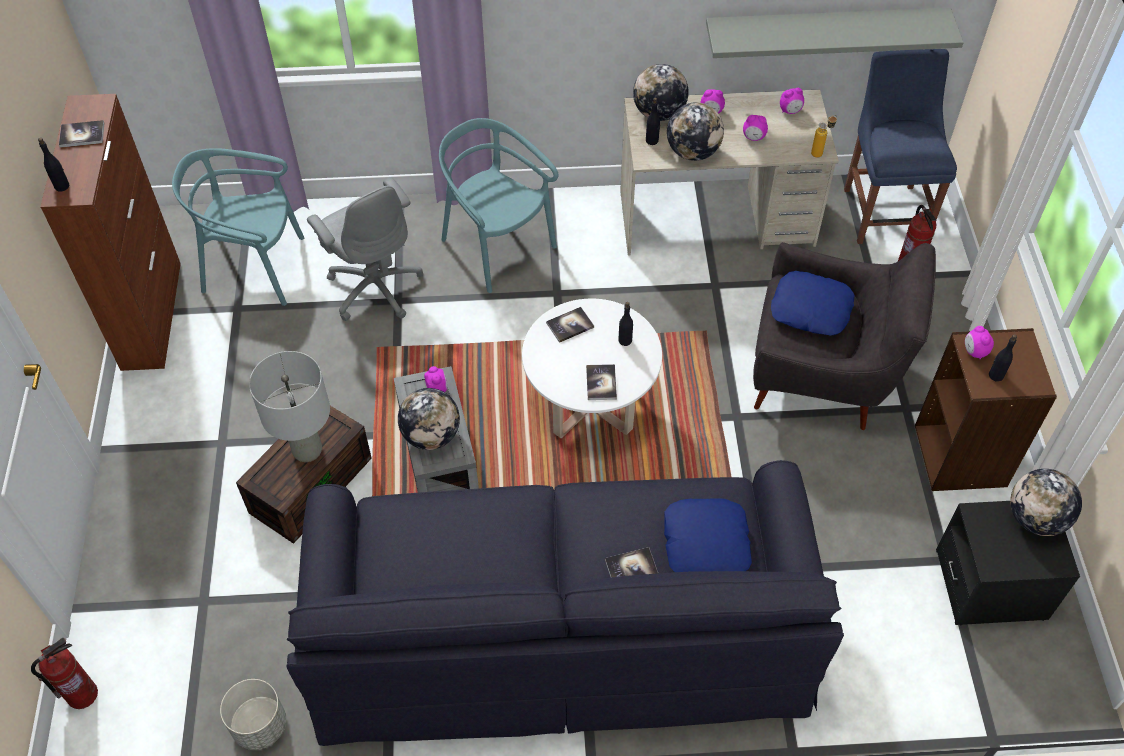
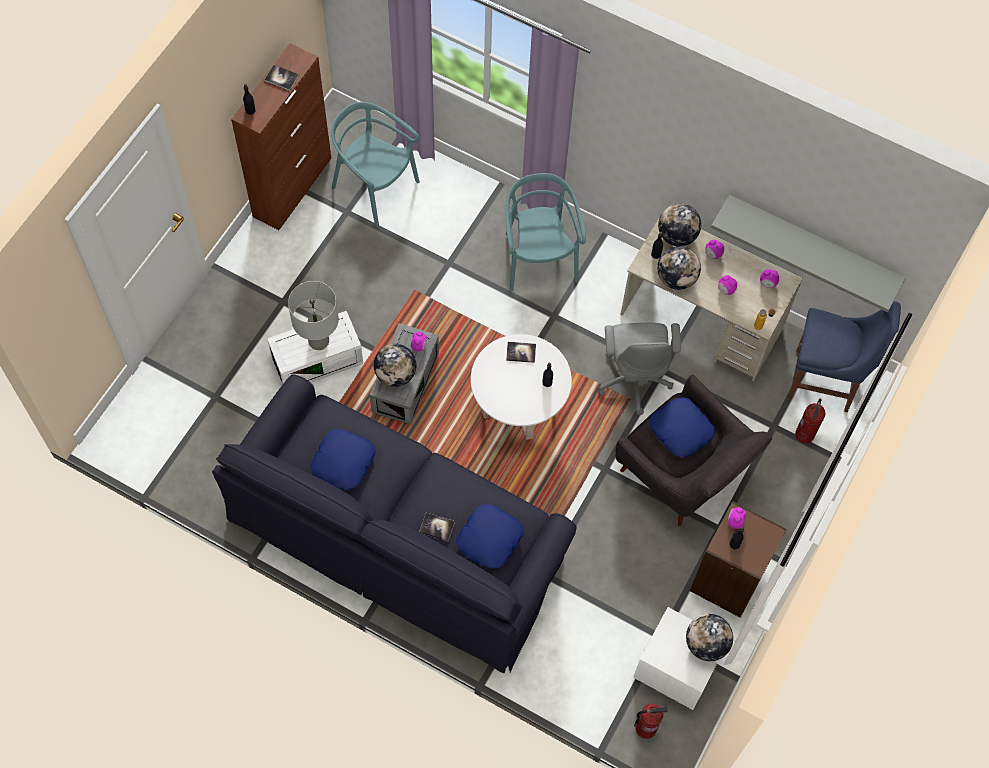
camera: 30 degrees right, 10 degrees up
(82, 694) = (122, 413): fire extinguisher -> fire extinguisher (646, 727)
(259, 726) = (203, 488): grey planter -> none
(310, 483) = (318, 359): brown storage box -> white storage box
(375, 286) = (441, 244): grey office chair -> grey office chair (634, 379)
(451, 560) = (342, 462): none -> blue pillow
(601, 383) = (511, 402): book -> none
(885, 210) = (826, 382): blue chair -> blue chair turned 75 degrees clockwise
(991, 585) = (676, 668): black nightstand -> white nightstand

